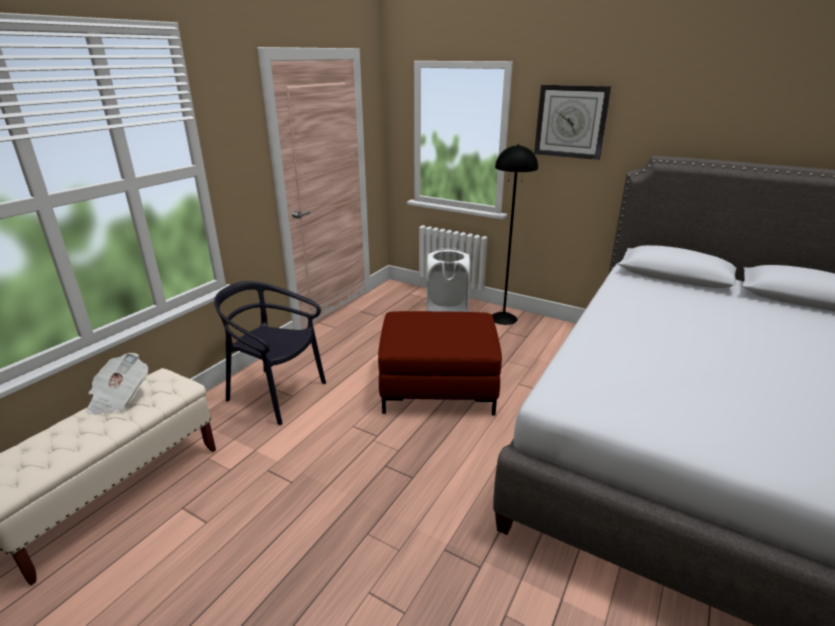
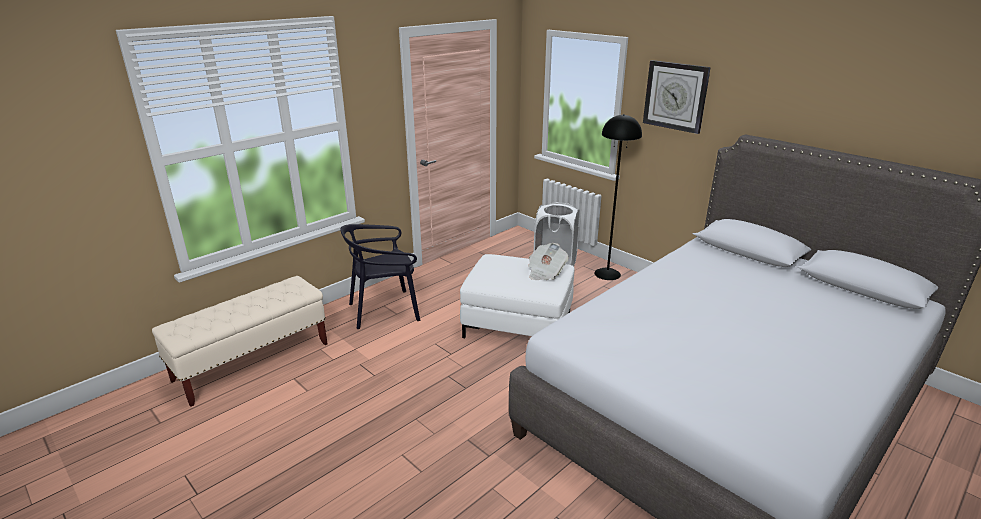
camera: 15 degrees right, 0 degrees up
(119, 398) = (262, 292): newspaper -> newspaper (545, 272)
(276, 394) = (384, 310): black chair -> black chair turned 60 degrees counterclockwise
(439, 387) = (518, 324): red ottoman -> white ottoman

